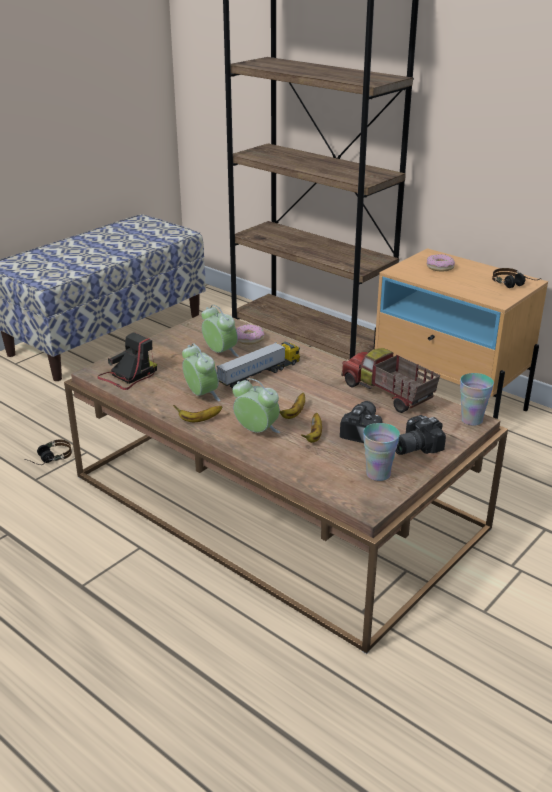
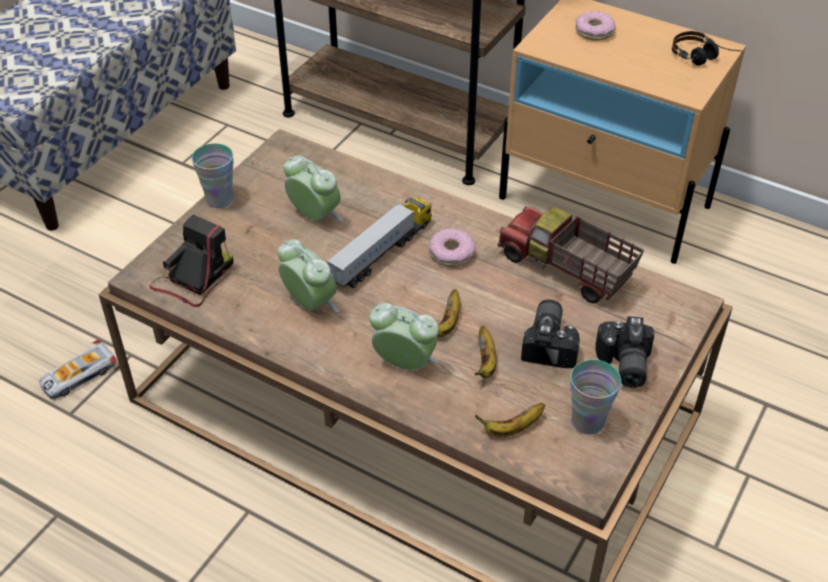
camera: 10 degrees left, 15 degrees up
(48, 459) = (78, 376): headphones -> toy car
(199, 420) = (319, 352): banana -> banana (512, 428)
(249, 339) = (349, 184): donut -> donut (451, 253)
(413, 447) = (622, 365): camera -> camera turned 45 degrees counterclockwise
(471, 420) = (687, 304): cup -> cup (219, 199)

